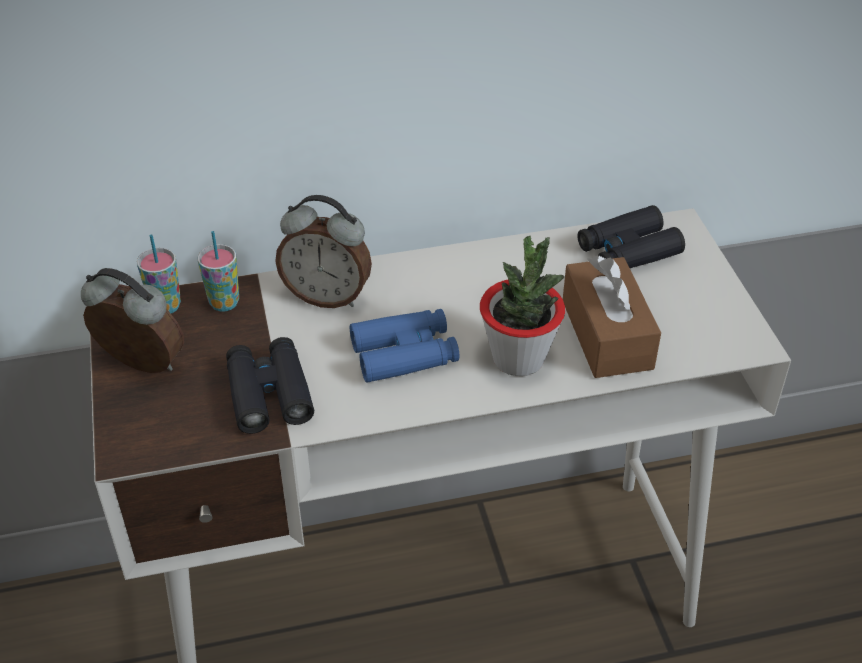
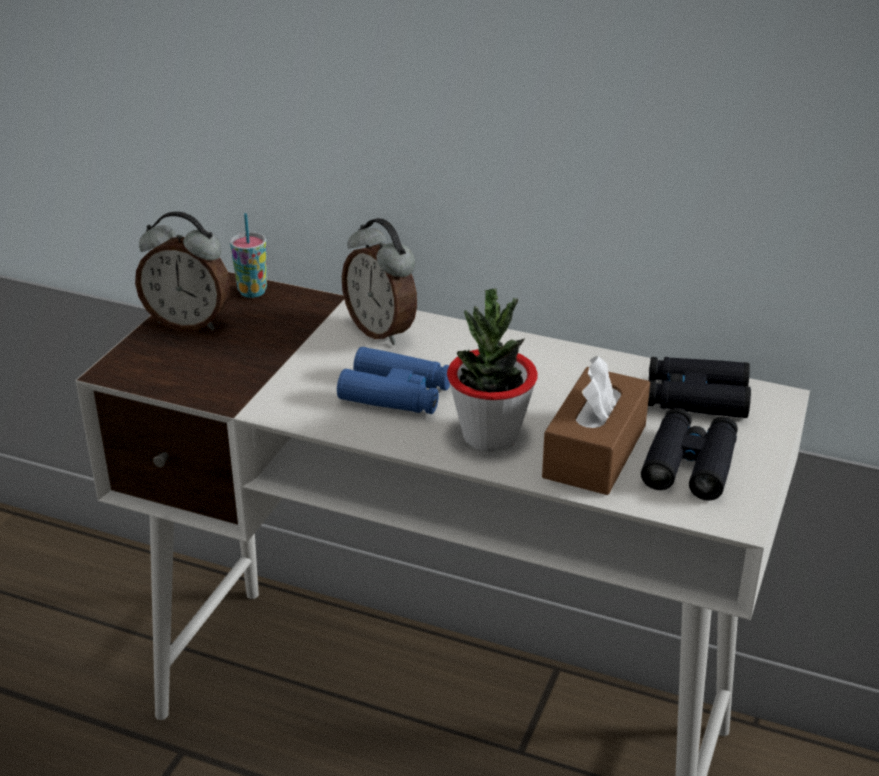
camera: 35 degrees right, 10 degrees down
(140, 367) = (189, 322): alarm clock -> alarm clock turned 135 degrees clockwise
(224, 303) = (297, 305): cup -> none
(269, 393) = (259, 376): black binoculars -> black binoculars (690, 464)

